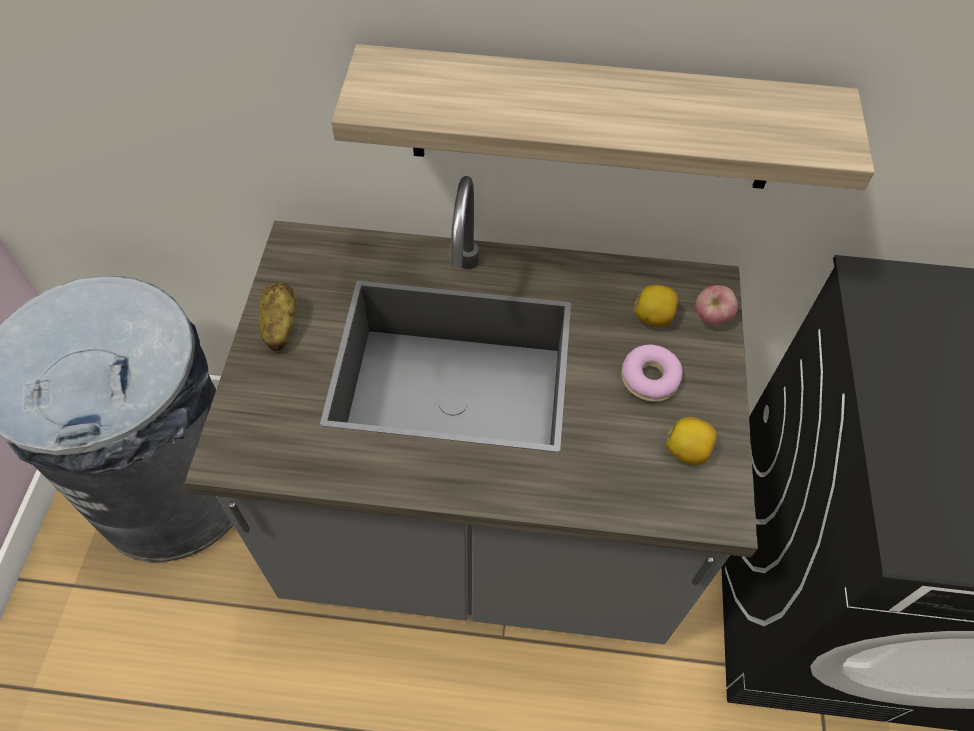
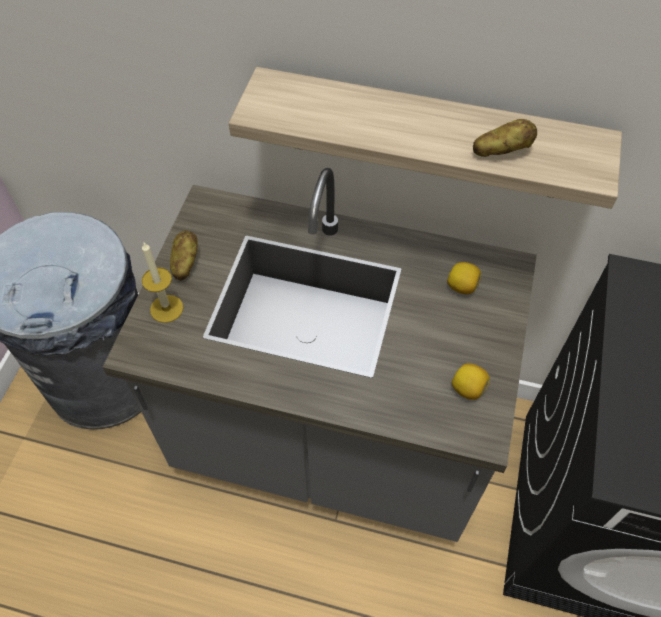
camera: 10 degrees right, 0 degrees up
(263, 391) = (166, 308): none -> candle
(650, 378) = (450, 332): donut -> none
(710, 127) = (501, 151): none -> potato
(711, 318) = (506, 292): apple -> none

